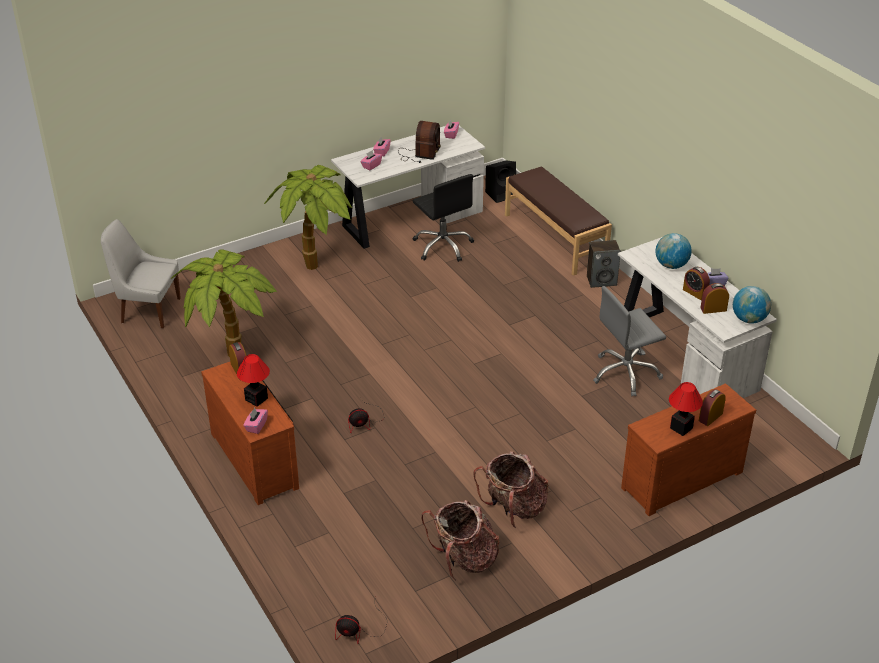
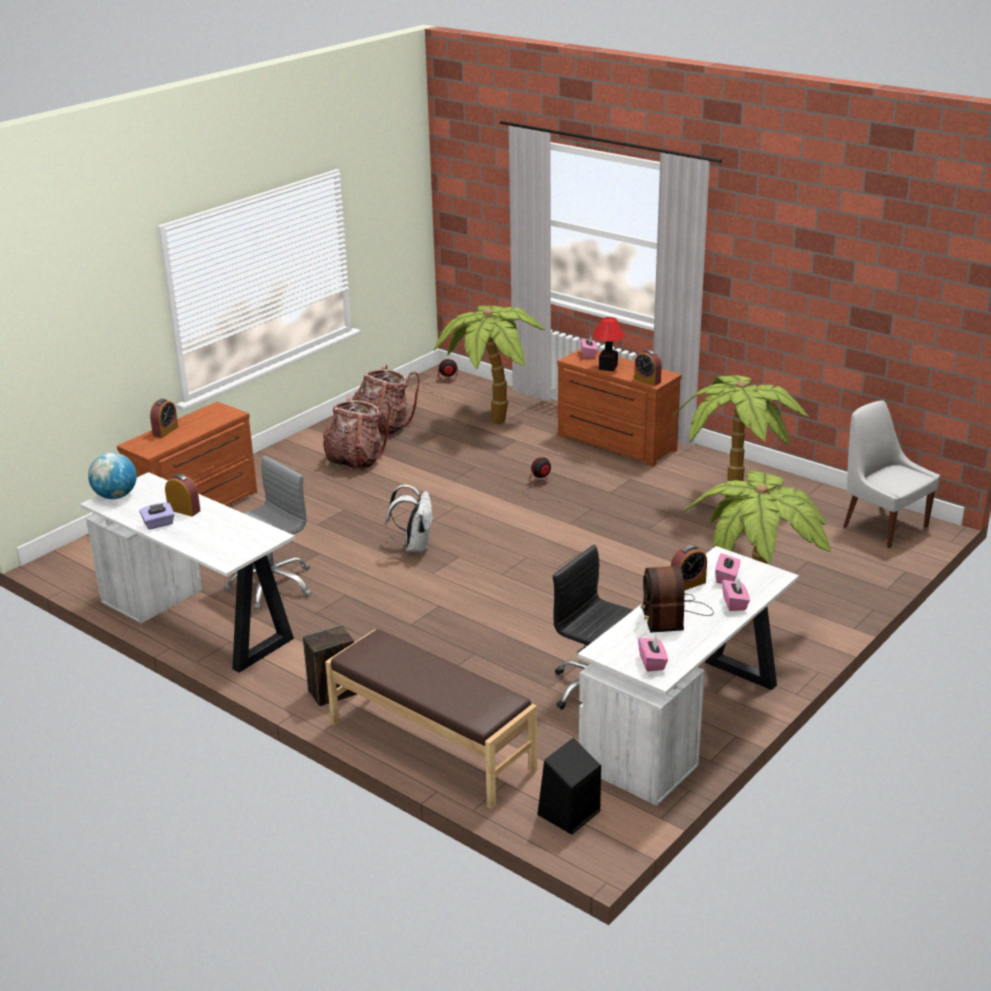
camera: 160 degrees right, 10 degrees down
(148, 310) = (882, 525): white chair -> white chair turned 120 degrees counterclockwise
(349, 532) = (490, 421): none -> potted plant
(503, 382) = (415, 546): none -> white backpack
(671, 265) = (218, 534): globe -> none
(681, 427) = (195, 419): table lamp -> none
(713, 309) = (160, 498): alarm clock -> alarm clock (687, 584)

